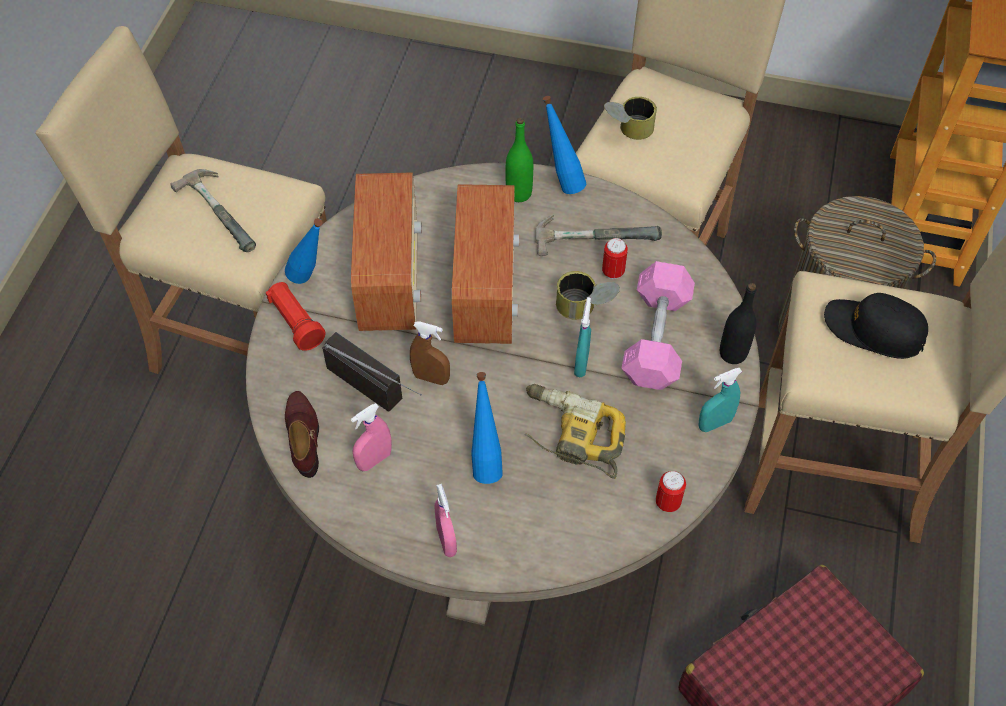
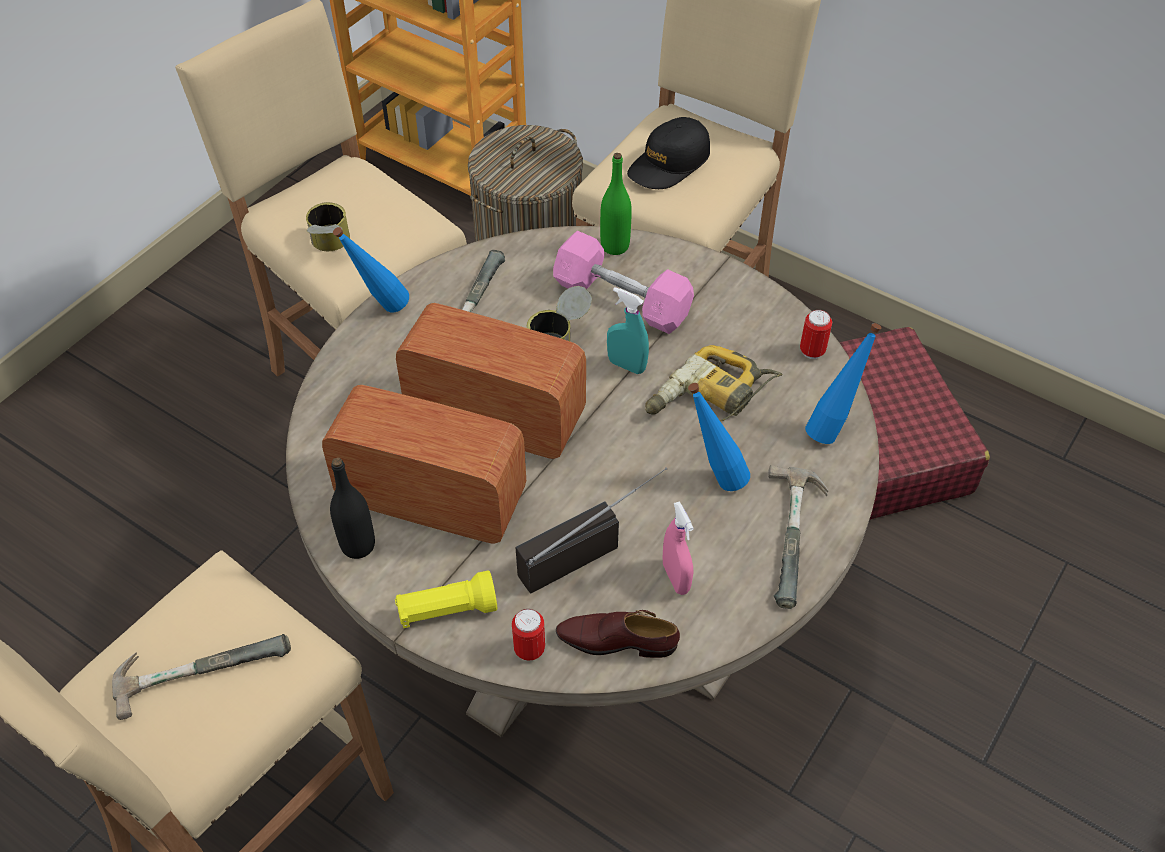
camera: 70 degrees left, 5 degrees down
(296, 323) = (447, 610): red flashlight -> yellow flashlight
(311, 281) = (391, 579): blue bottle -> blue bottle (832, 427)
(431, 378) = (588, 497): brown spray bottle -> none
(446, 541) = (800, 538): pink spray bottle -> hammer
(519, 193) = (374, 349): green bottle -> green bottle (615, 246)
(613, 272) = (524, 306): can -> can (529, 649)
(715, 423) = (737, 290): turquoise spray bottle -> none
(732, 353) = (664, 253): black bottle -> black bottle (358, 545)

